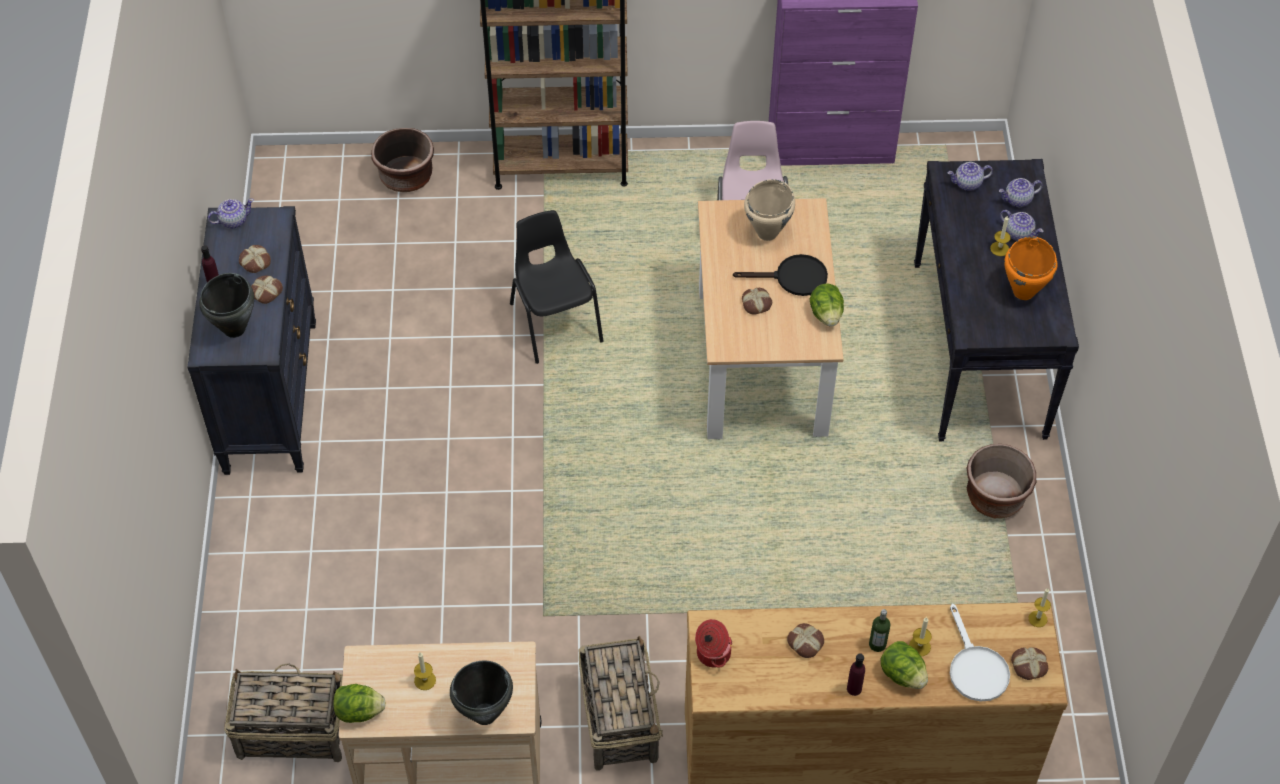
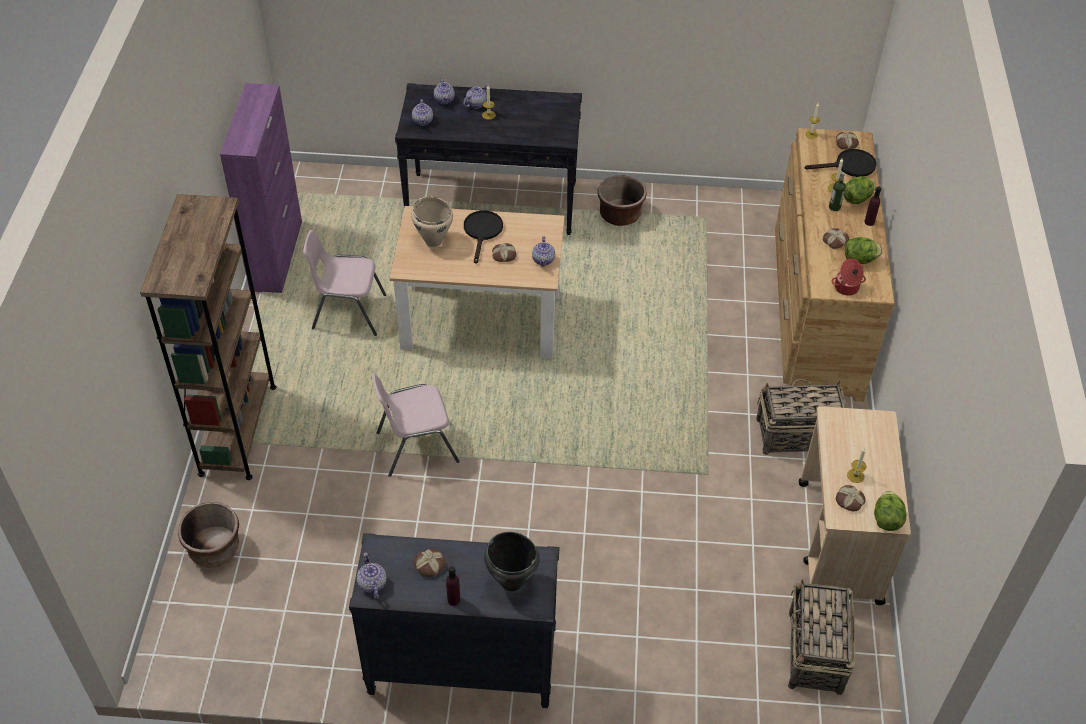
camera: 85 degrees left, 5 degrees down
(266, 291) = (469, 556): bread -> bread (849, 501)
(485, 714) = (883, 439): black cooking pot -> none
(555, 321) = (416, 446): black chair -> pink chair
(755, 344) = (543, 260): none -> teapot
(826, 314) = (521, 219): lettuce -> lettuce (859, 260)
(975, 668) = (849, 166): white frying pan -> black frying pan
(1024, 292) = (530, 109): orange cooking pot -> none

